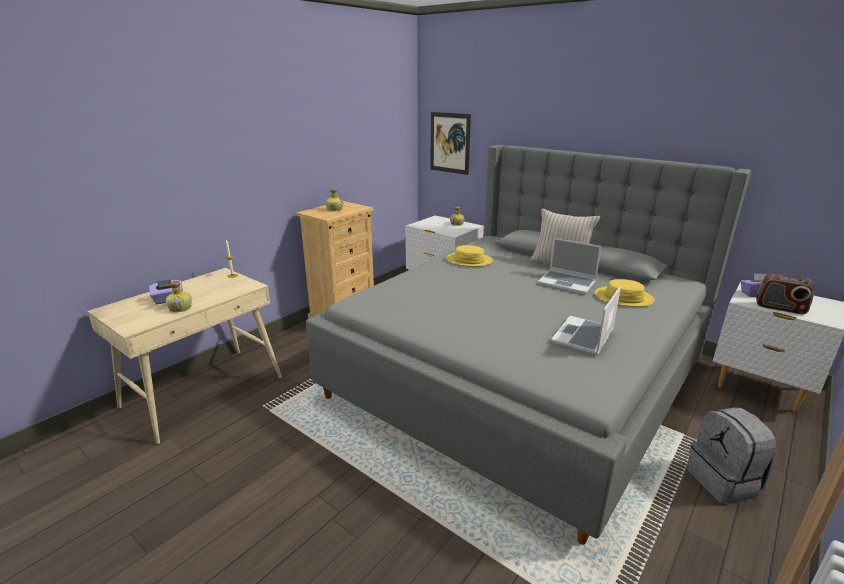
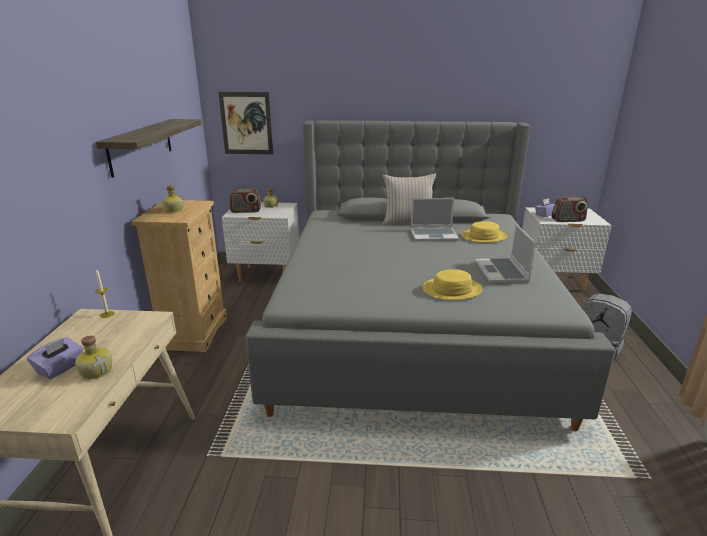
camera: 35 degrees left, 0 degrees up
(324, 153) = (141, 146): none -> shelf
(430, 224) = (245, 211): none -> radio
(469, 260) = (334, 235): yellow hat -> yellow hat (452, 290)

